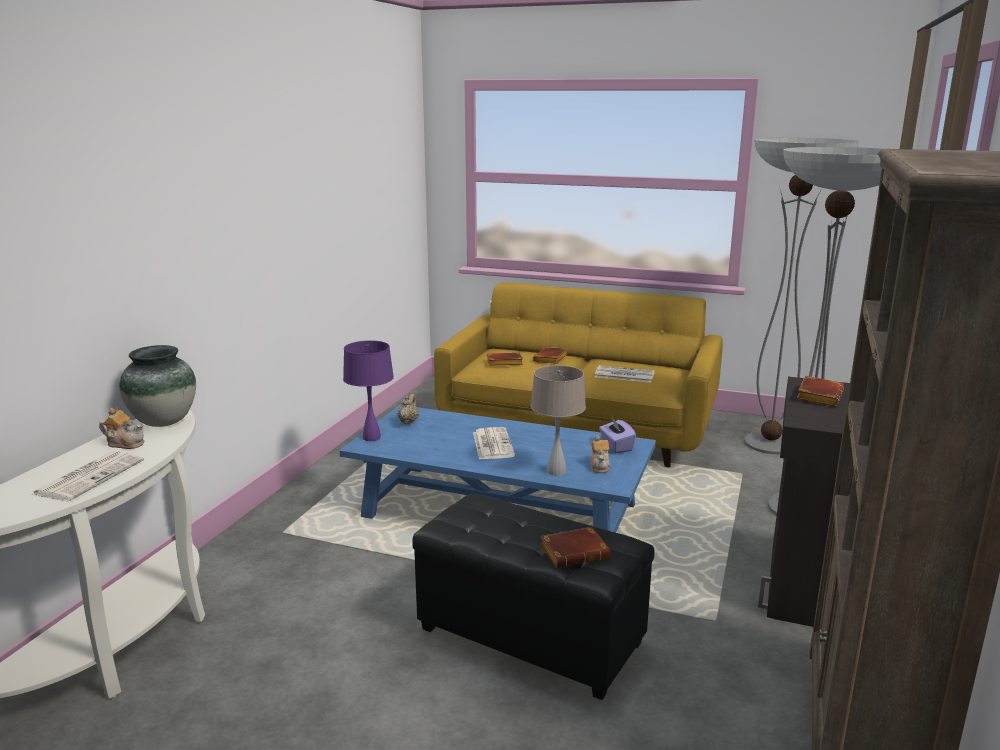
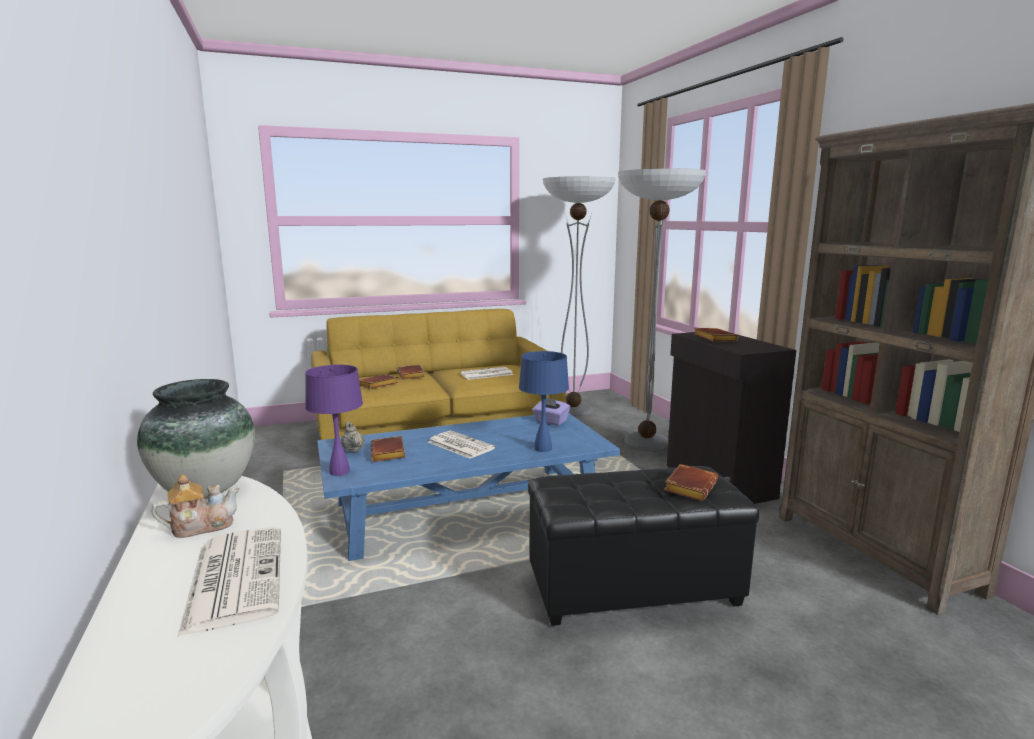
camera: 40 degrees left, 5 degrees down
(428, 433) = (389, 453): none -> brown book
(556, 471) = (542, 448): beige table lamp -> blue table lamp
(600, 466) = (565, 436): teapot -> none

